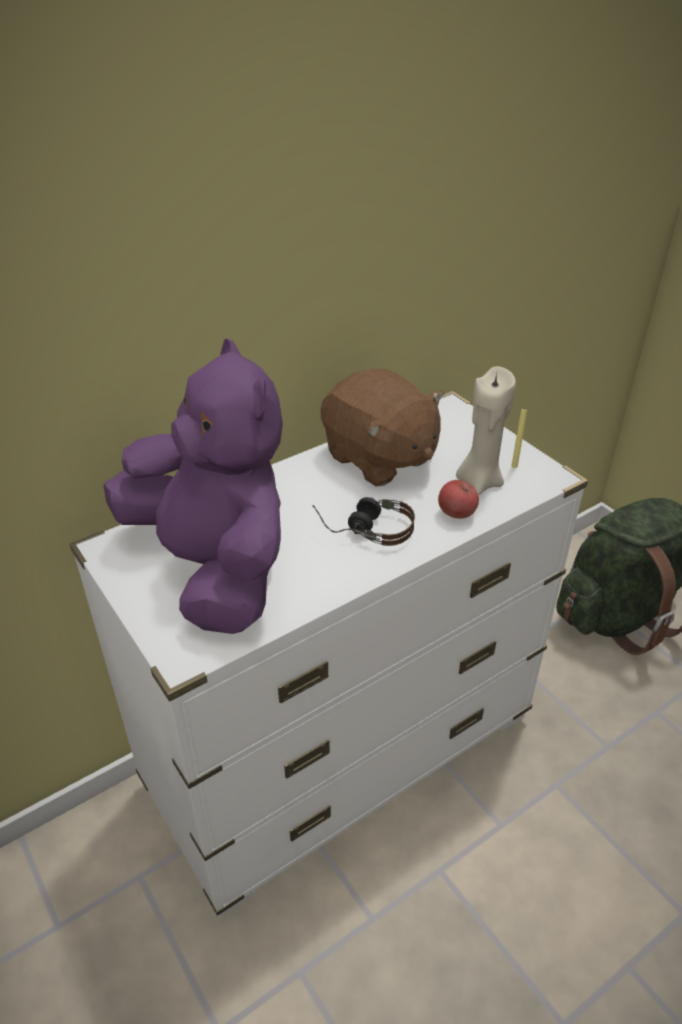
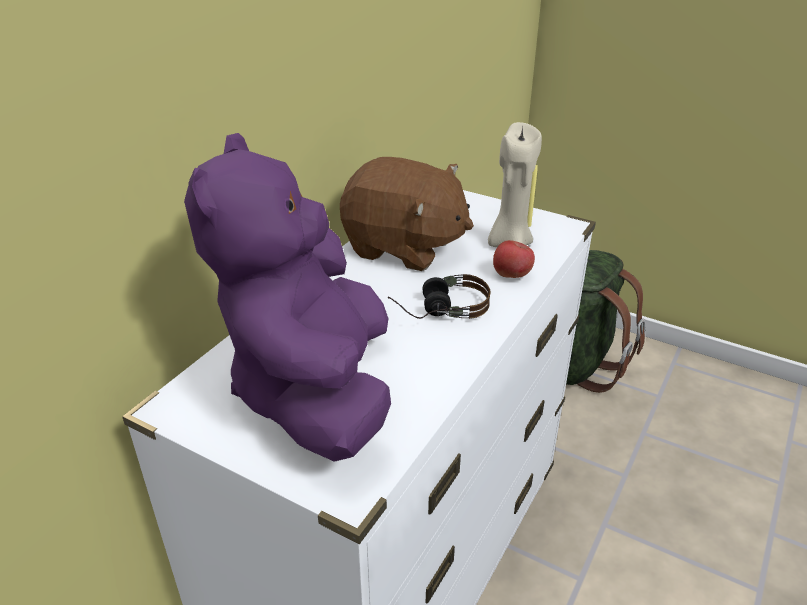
camera: 25 degrees left, 5 degrees down
(214, 568) = (314, 390): purple plush toy -> purple plush toy turned 120 degrees counterclockwise

